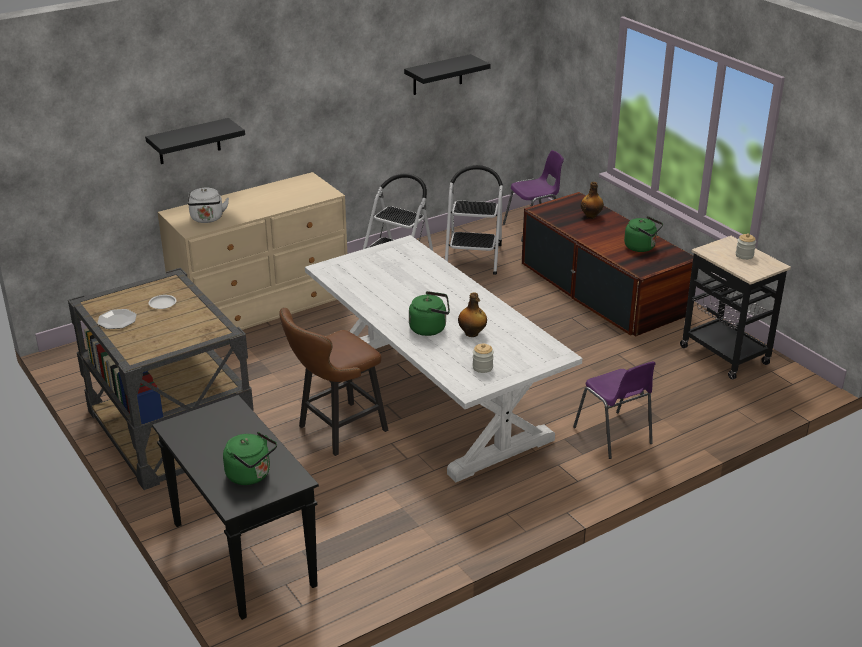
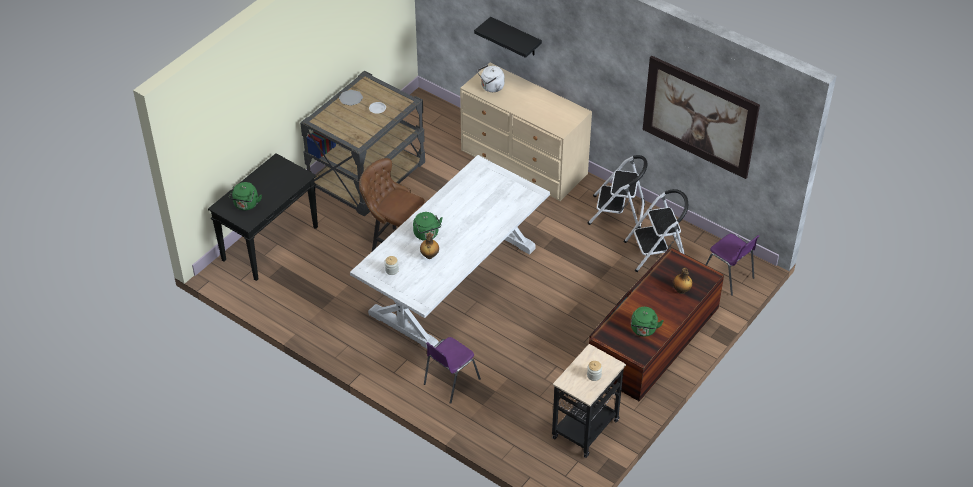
camera: 70 degrees right, 15 degrees up
(437, 75) = (699, 116): black shelf -> picture

